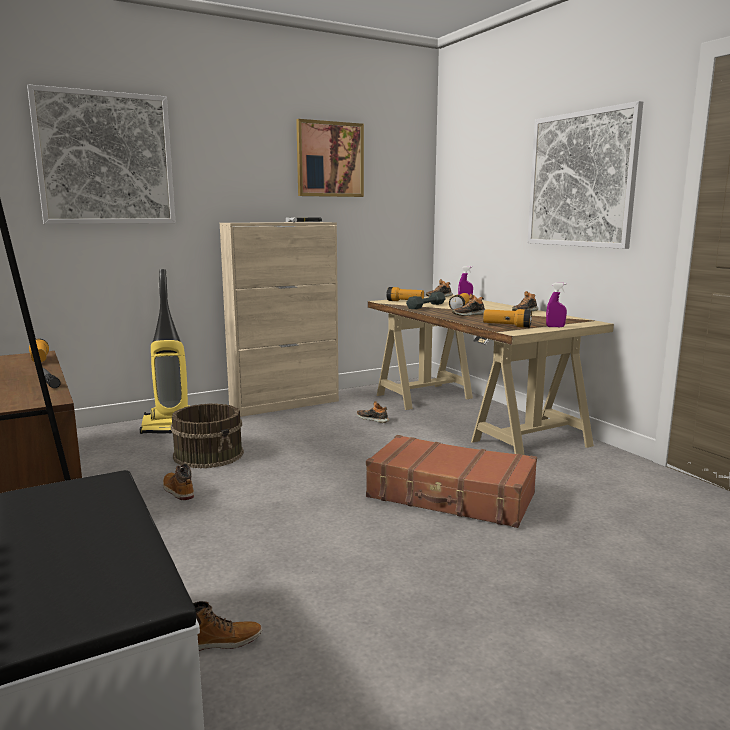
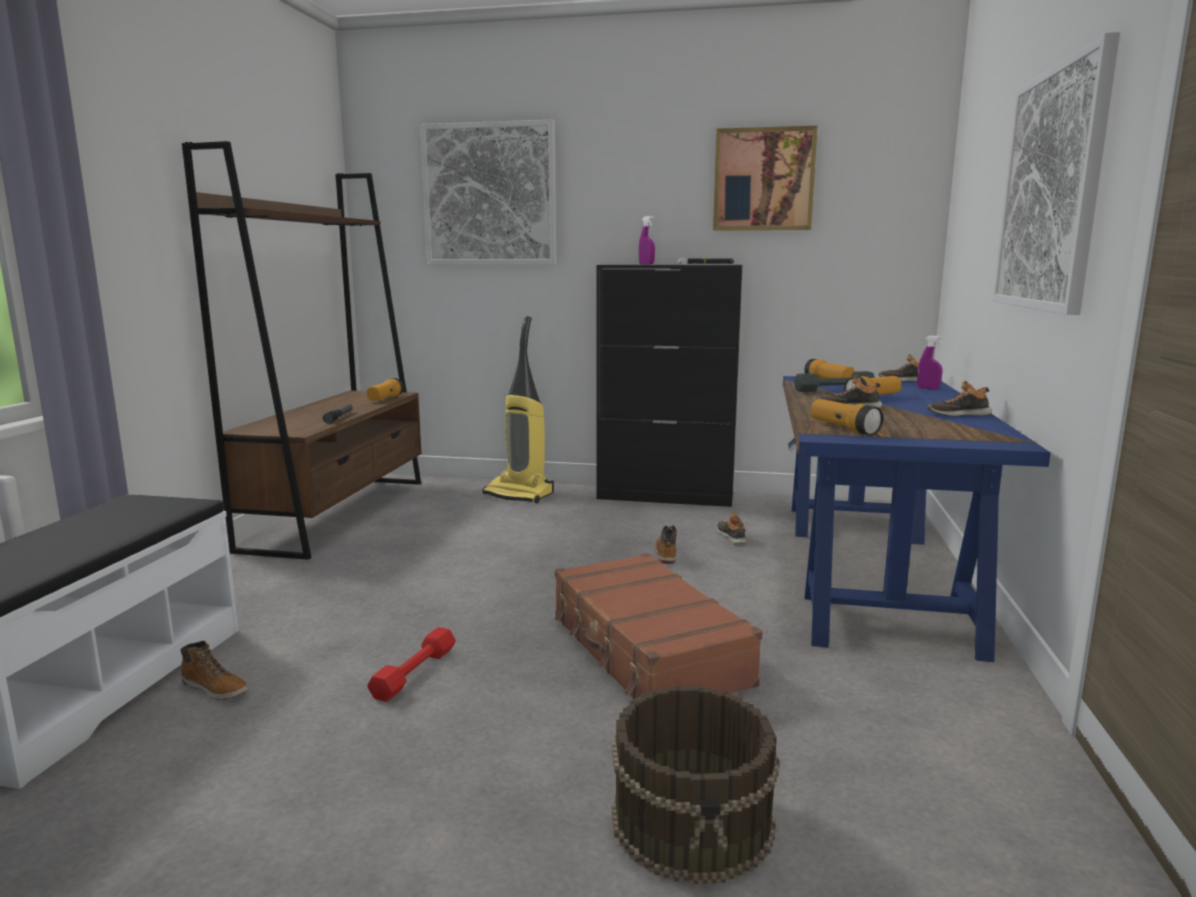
camera: 40 degrees right, 0 degrees up
(178, 491) = (418, 554): boot -> boot (665, 554)
(209, 454) = (501, 528): brown bucket -> brown bucket (694, 821)
(285, 404) = (666, 496): beige cabinet -> black cabinet
(346, 564) = (414, 673): none -> red dumbbell
(473, 417) = (871, 569): beige desk -> blue desk
(555, 327) = (917, 440): purple spray bottle -> purple spray bottle (646, 264)

